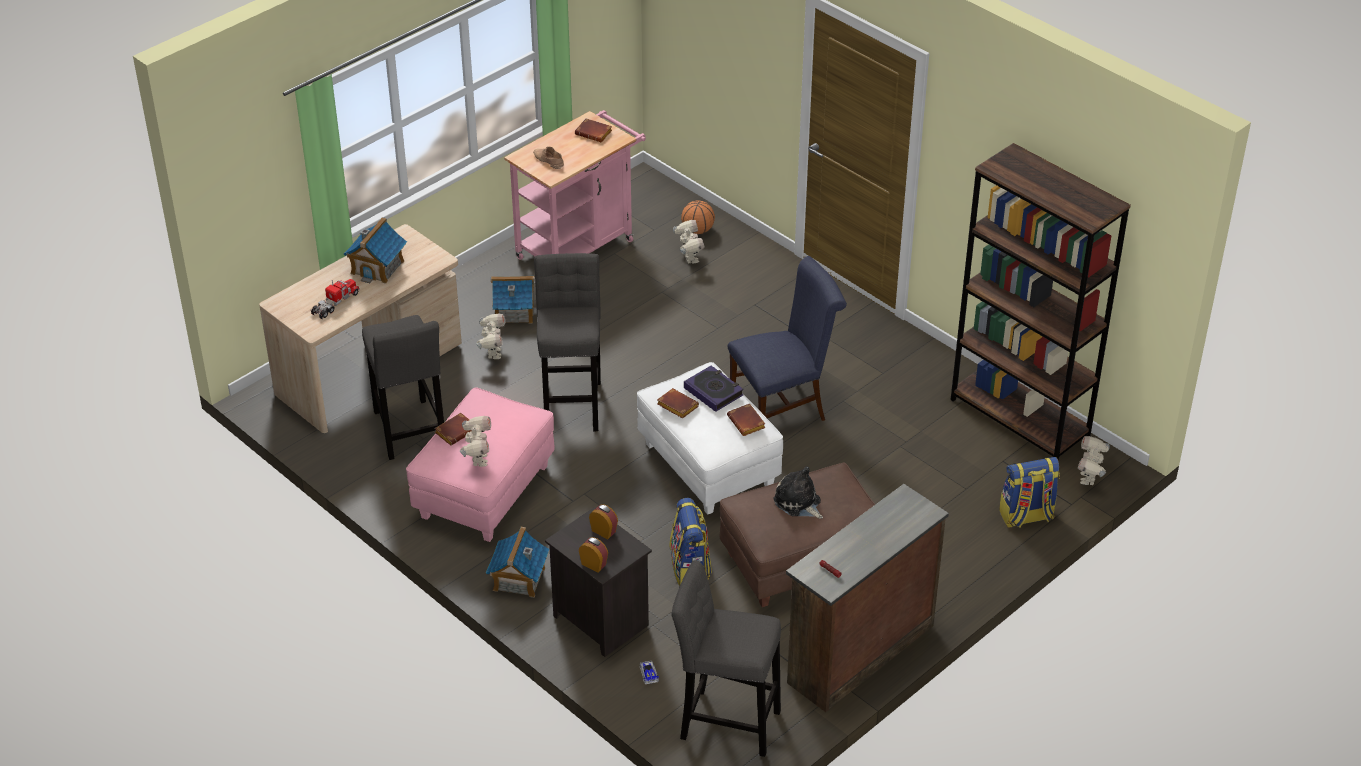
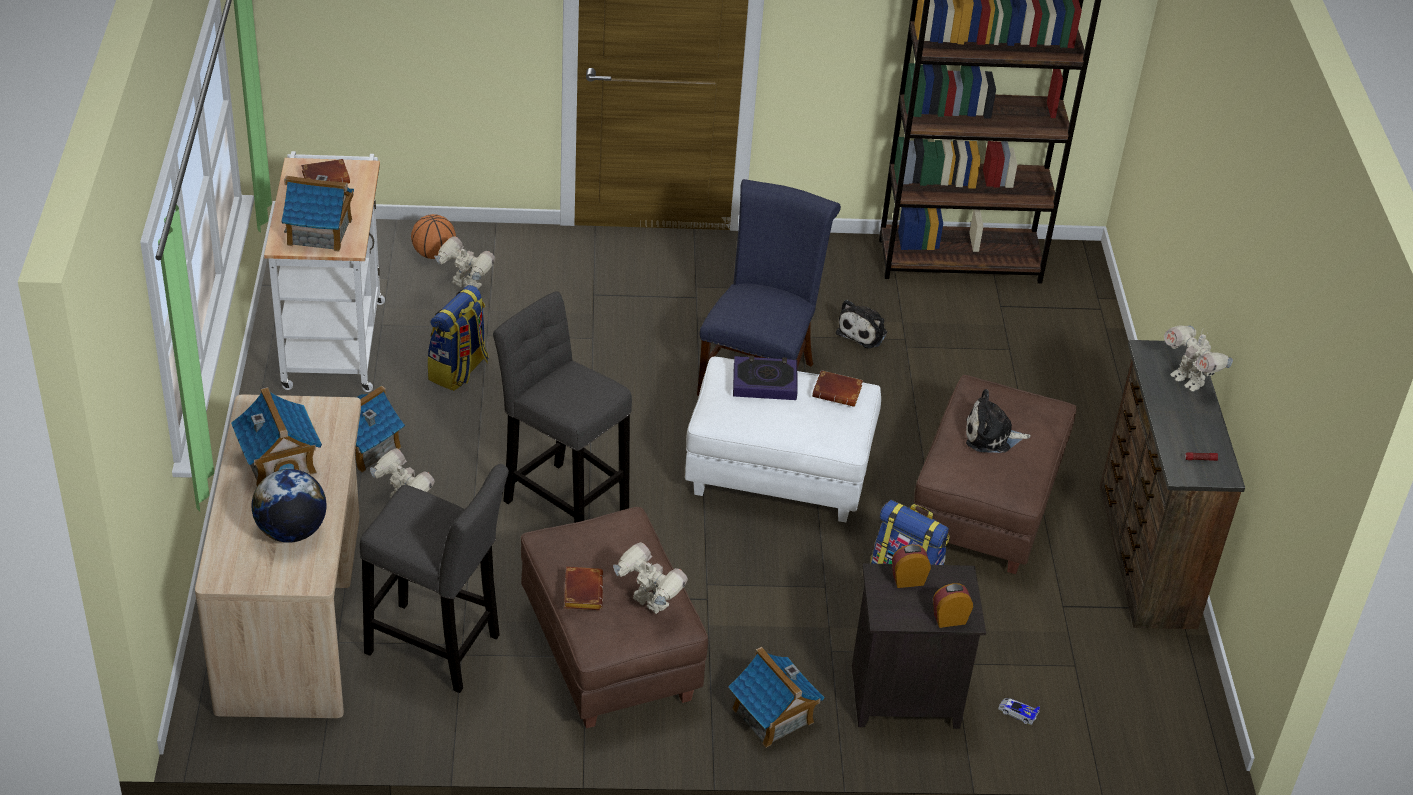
camera: 50 degrees left, 0 degrees up
(335, 303) = (291, 531): toy truck -> globe
(485, 492) = (609, 654): pink ottoman -> brown ottoman
(548, 160) = (320, 232): beige shoe -> toy house
(580, 245) = (334, 337): pink cart -> white cart
(676, 406) = (753, 419): brown book -> none
(725, 722) = (1141, 704): grey stool -> none
(886, 421) = (863, 332): none -> plush toy
(1026, 516) = (1085, 342): backpack -> backpack (459, 371)
(1089, 478) = (1080, 278): toy robot -> toy robot (1188, 380)

